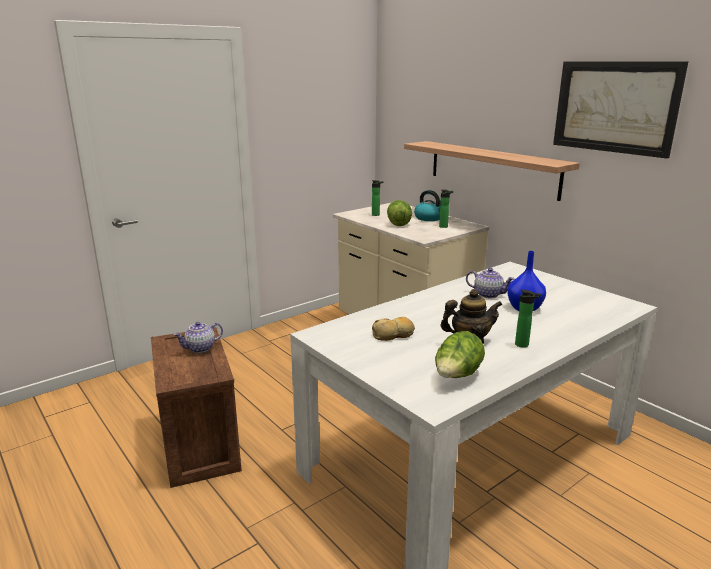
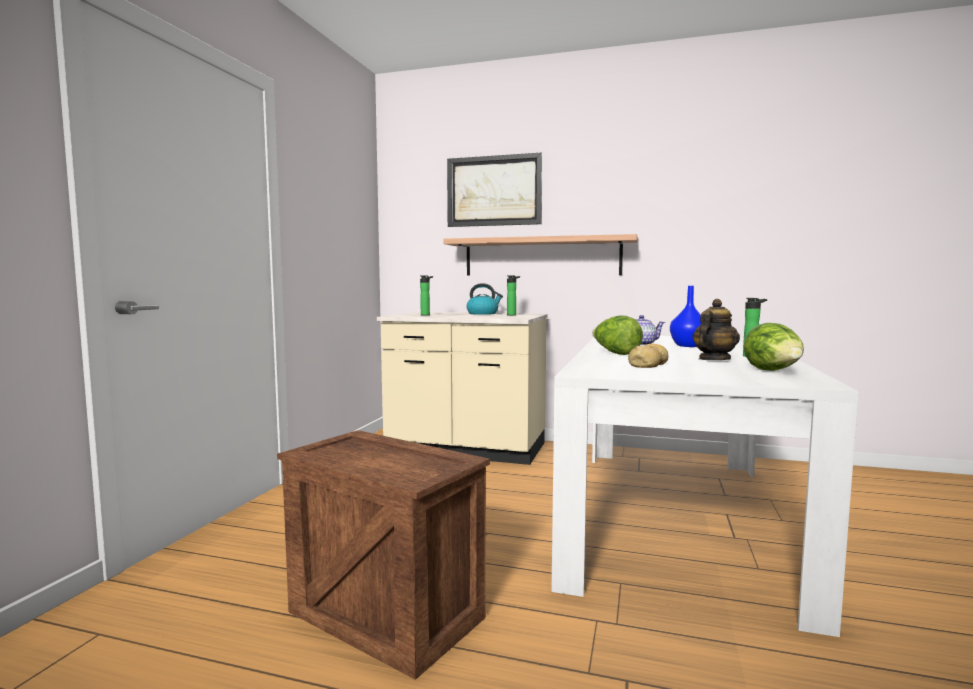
camera: 35 degrees left, 15 degrees down
(201, 348) = (381, 447): teapot -> none
(398, 224) = (467, 316): lettuce -> lettuce (615, 354)
(615, 107) = (665, 184): picture -> picture (494, 191)

